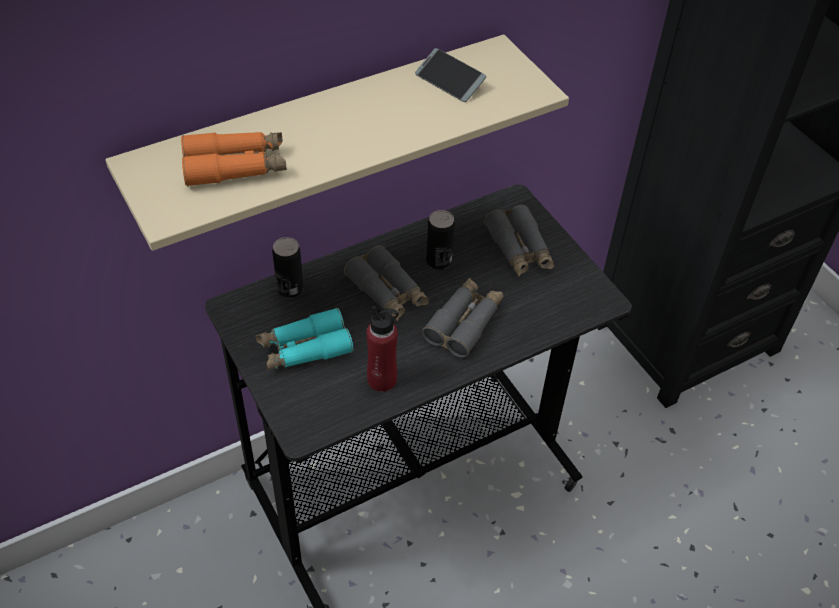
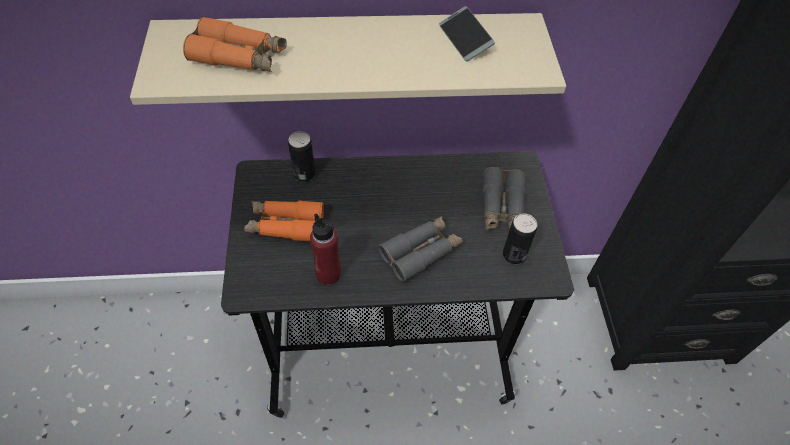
camera: 25 degrees right, 5 degrees up
(304, 349) = (285, 225): turquoise binoculars -> orange binoculars
(387, 292) = (375, 203): grey binoculars -> none
(439, 261) = (430, 193): can -> can (514, 254)

